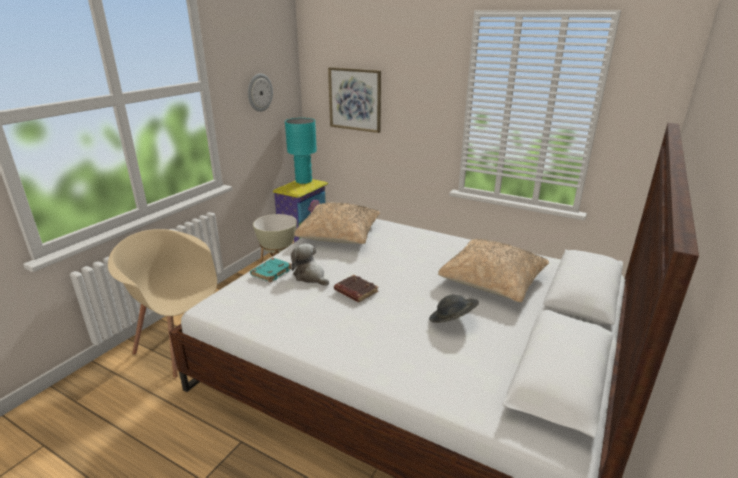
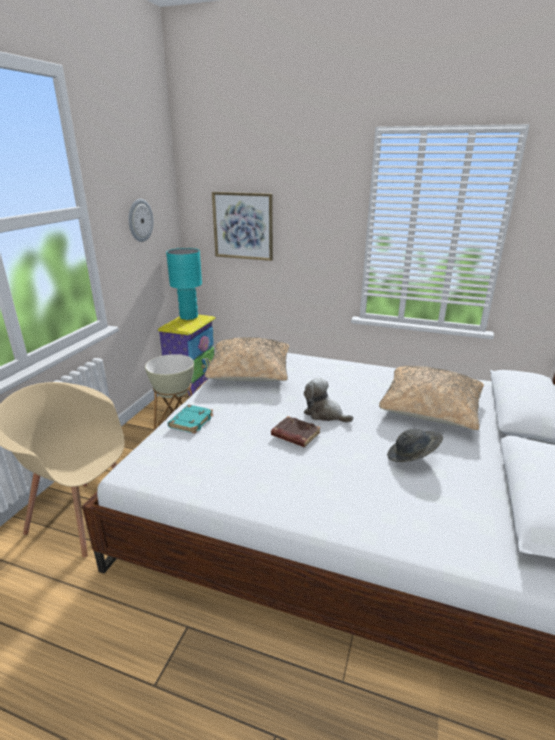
camera: 10 degrees left, 0 degrees up
(310, 276) = (237, 422): plush toy -> plush toy (324, 414)

